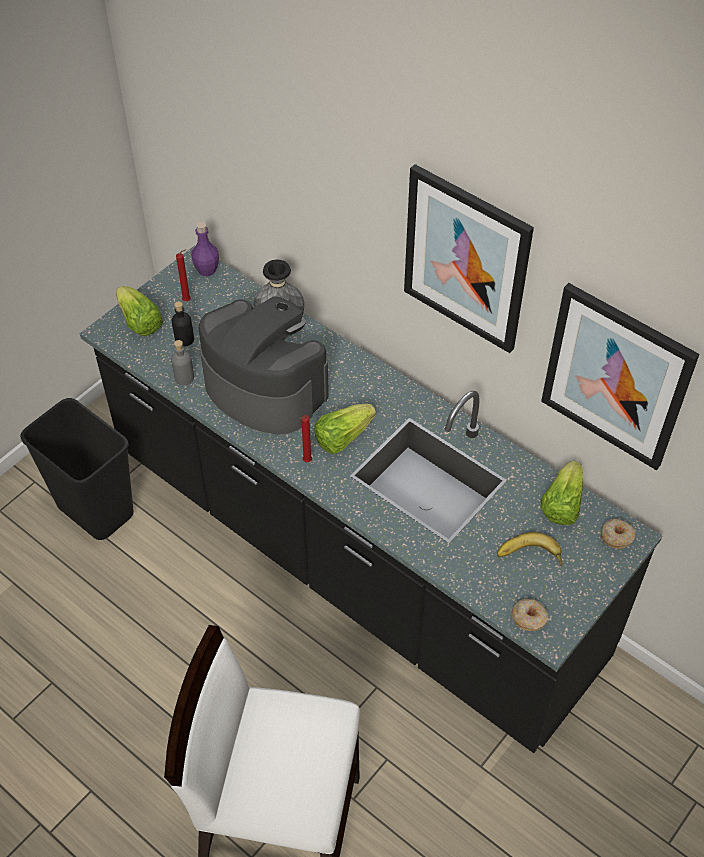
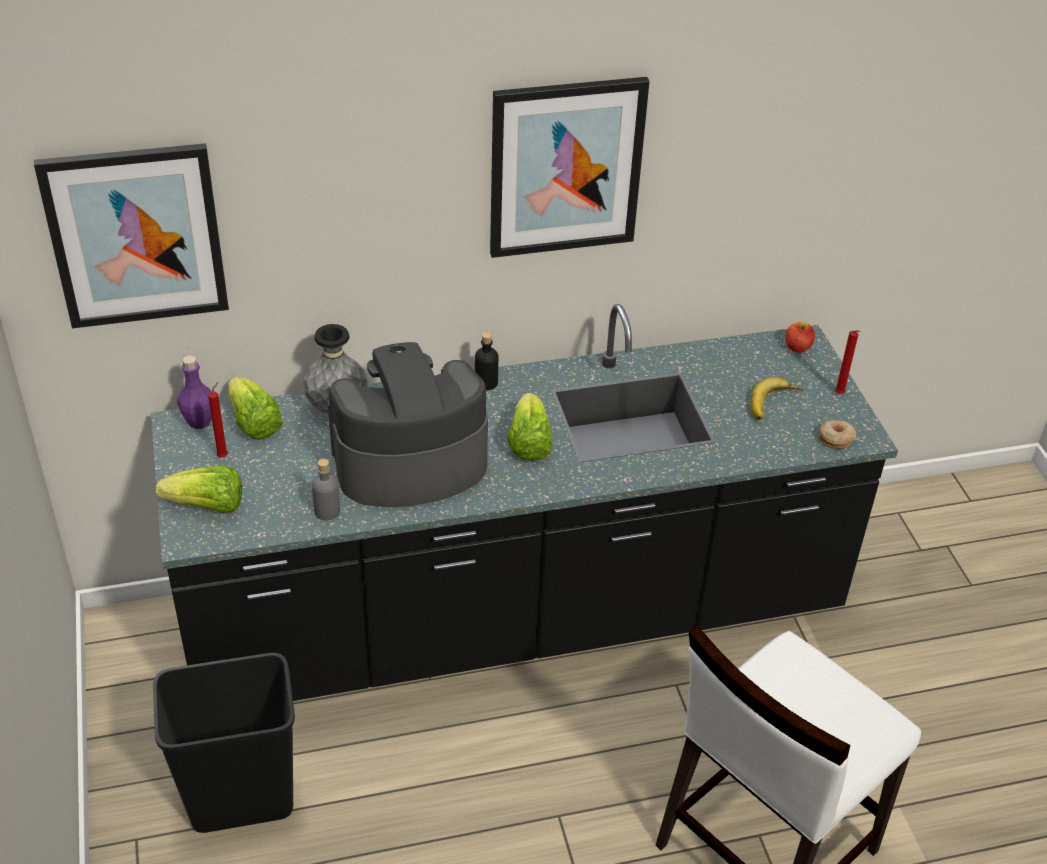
camera: 55 degrees left, 10 degrees down
(184, 339) = (275, 485): black bottle -> black bottle (486, 383)
(306, 462) = (532, 481): red candle -> red candle (840, 395)
(562, 504) = (737, 357): lettuce -> lettuce (253, 423)
(616, 377) = (749, 186): picture -> picture (136, 236)
(616, 536) = (797, 347): donut -> apple

